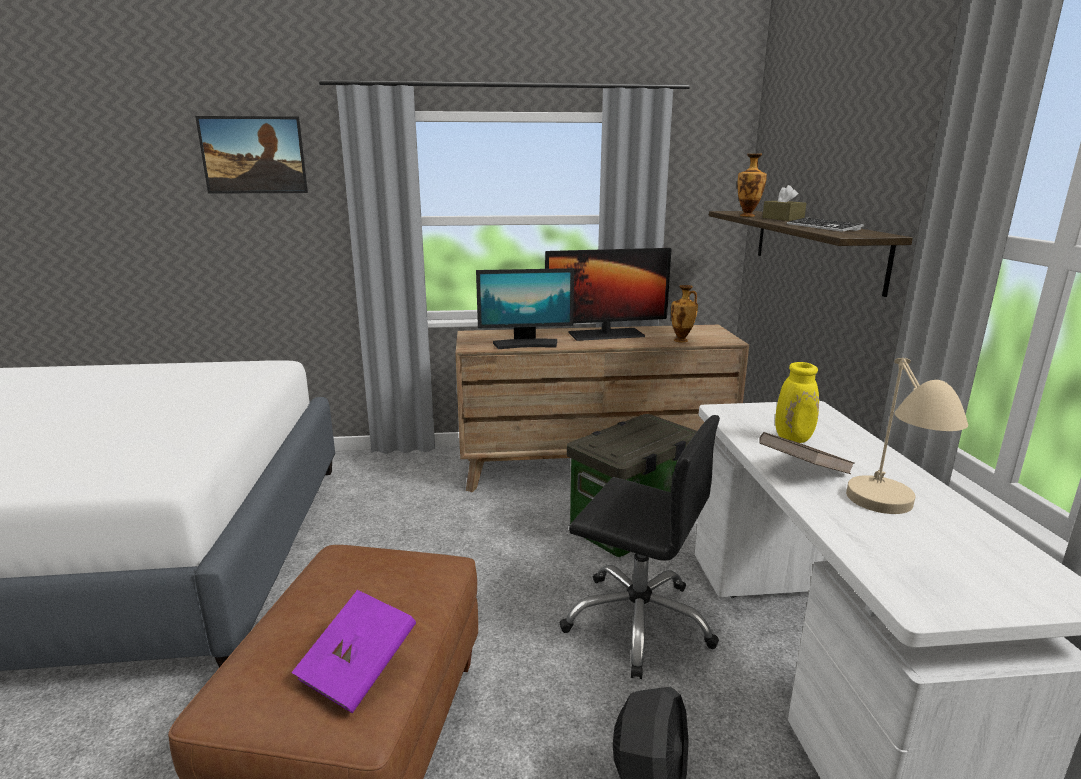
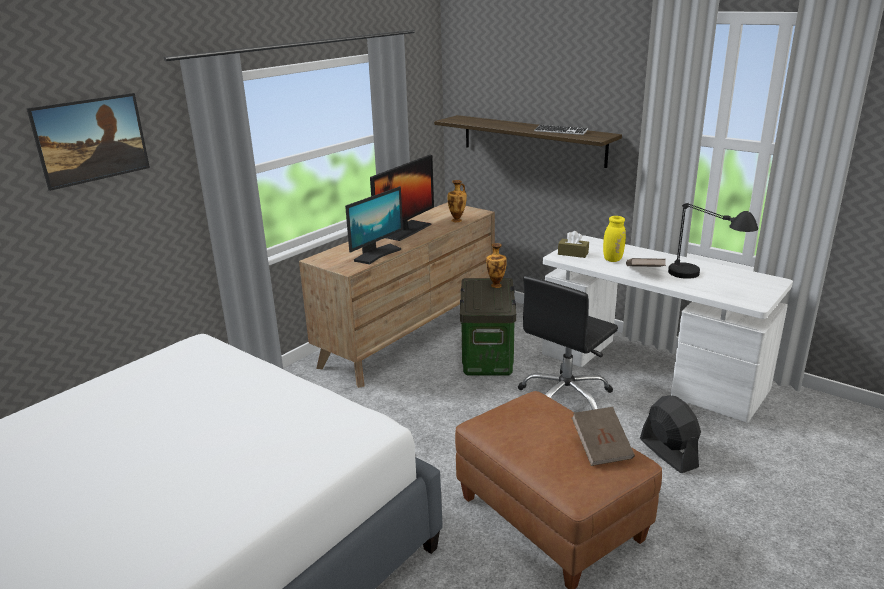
camera: 45 degrees left, 5 degrees up
(358, 669) = (601, 448): purple book -> brown book
(638, 621) = (565, 398): black office chair -> black office chair turned 150 degrees clockwise
(748, 216) = (481, 124): vase -> vase (496, 285)
(782, 219) = (511, 125): brown tissue box -> brown tissue box (573, 253)
(886, 525) = (703, 282): beige table lamp -> black table lamp

